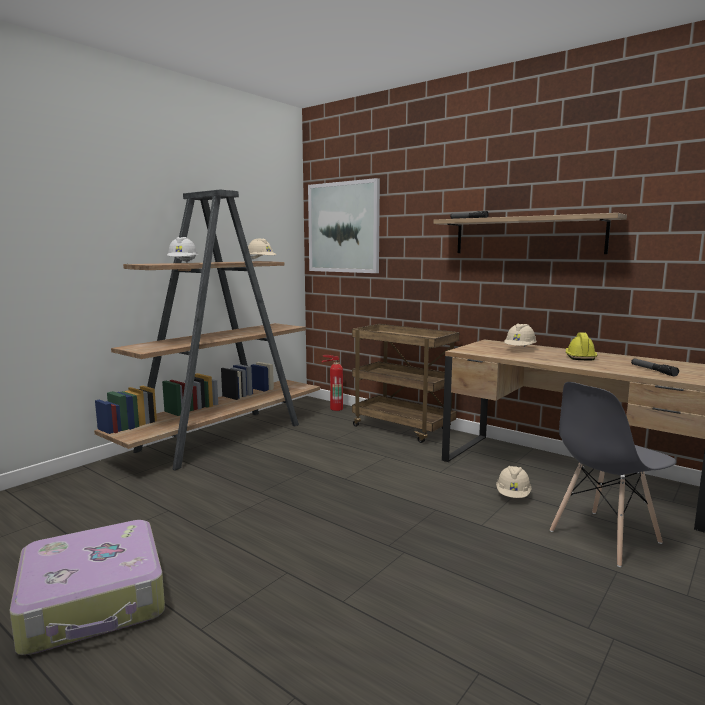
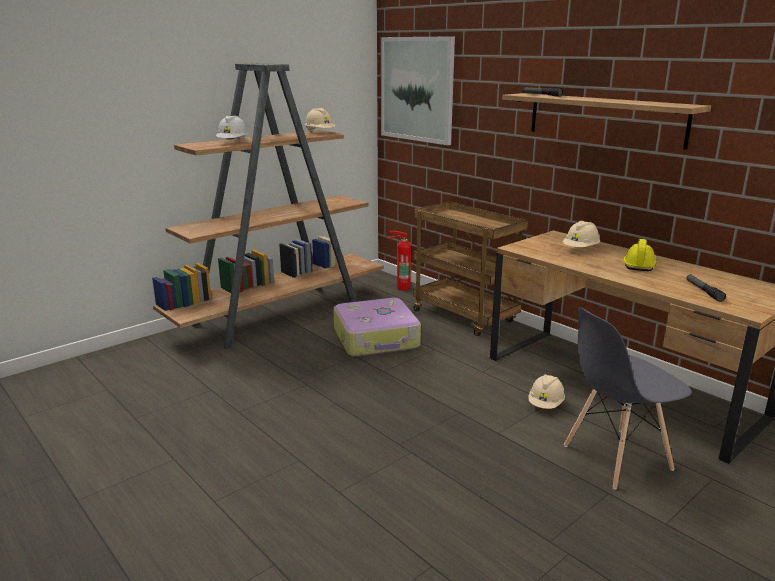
camera: 10 degrees right, 10 degrees up
(94, 601) = (136, 468): suitcase -> suitcase (377, 339)

